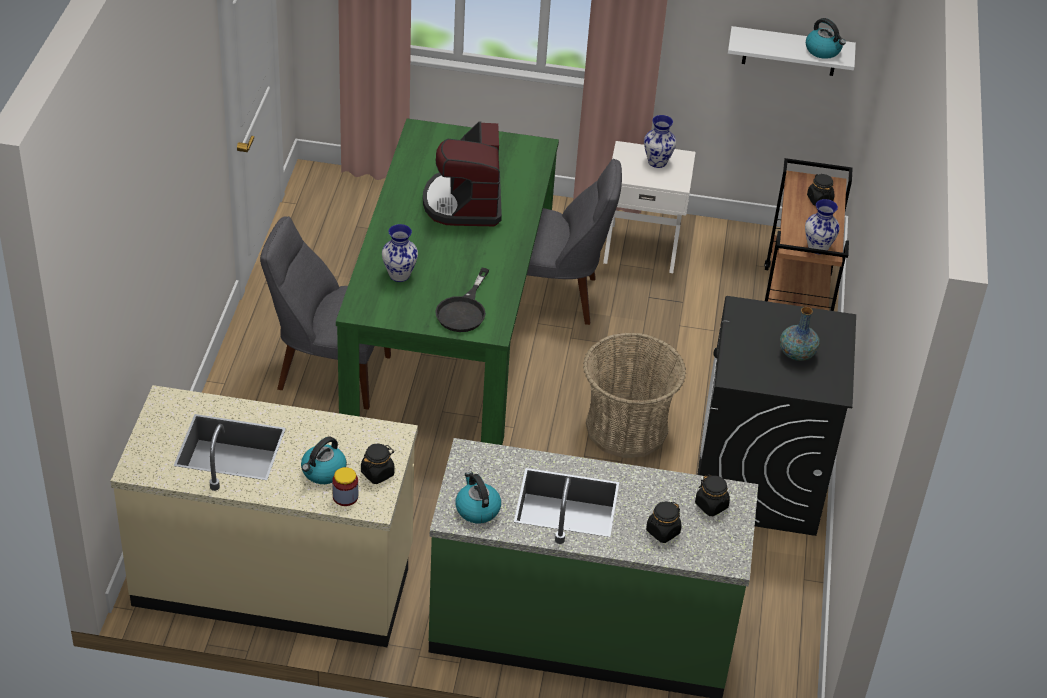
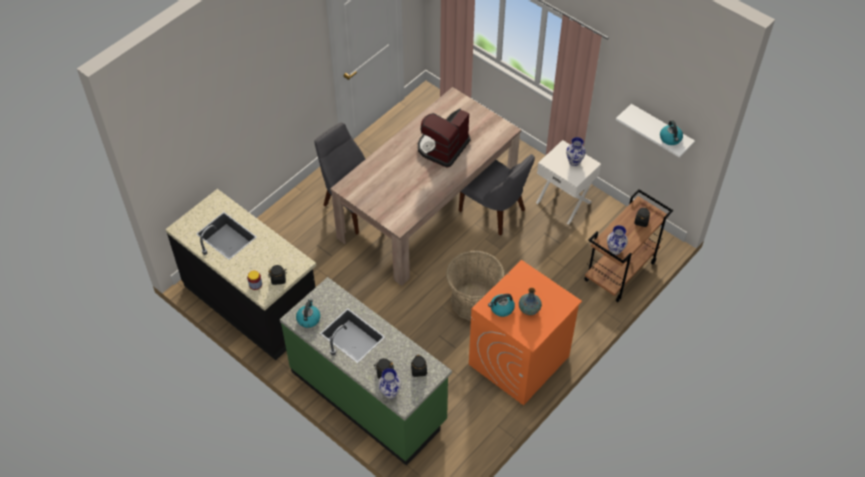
camera: 35 degrees right, 10 degrees up
(274, 578) = (252, 301): beige counter -> black counter
(323, 472) = (255, 267): kettle -> kettle (501, 308)
(399, 275) = (378, 175): vase -> vase (390, 392)
(450, 331) = (428, 208): green dining table -> beige dining table
(464, 310) = (394, 208): black frying pan -> none
(758, 480) = (518, 361): black washing machine -> orange washing machine

